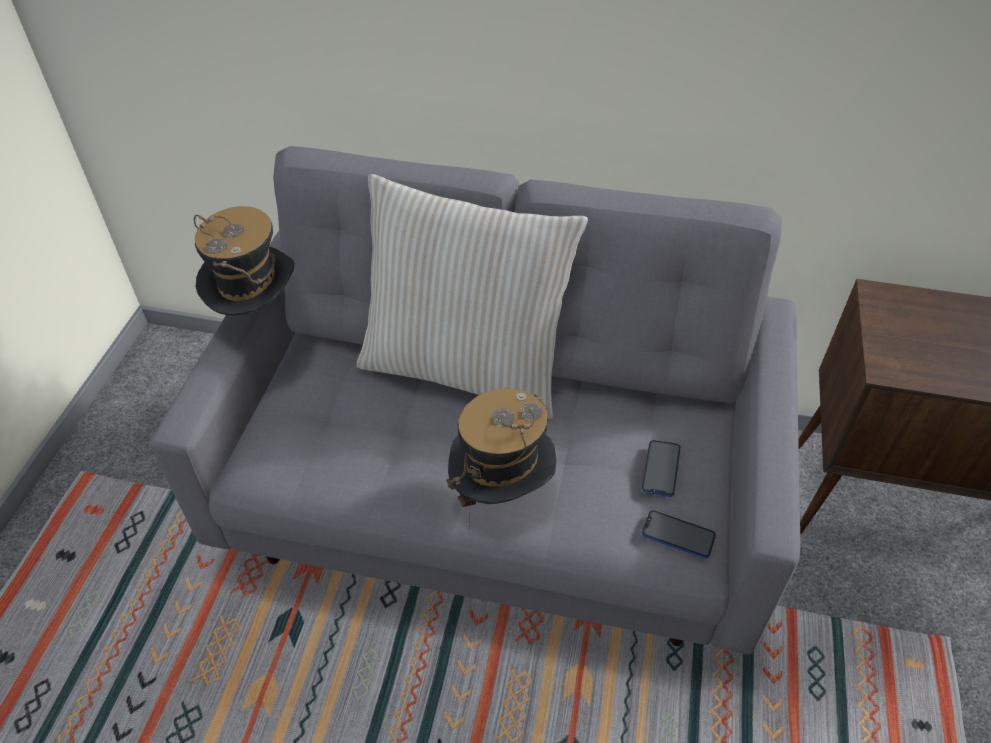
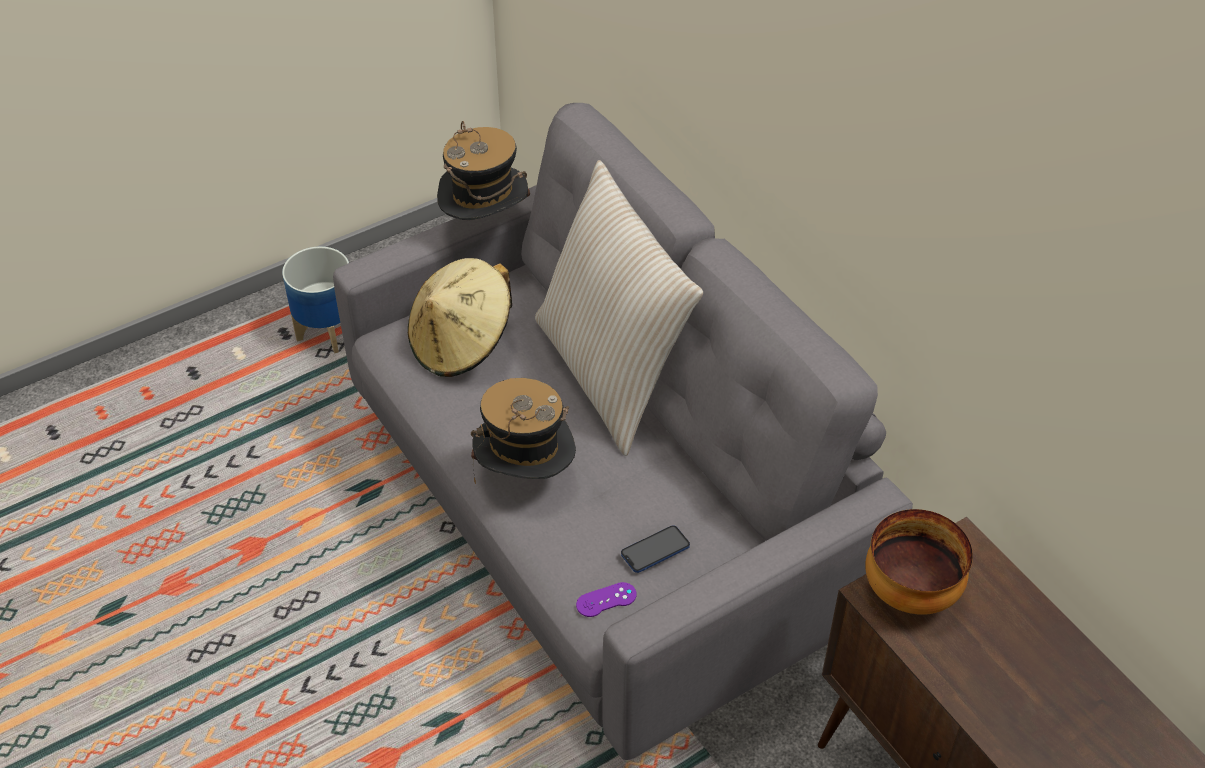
camera: 45 degrees right, 0 degrees up
(107, 525) = (328, 332): none -> planter
(319, 428) = (461, 343): none -> beige hat
(678, 535) = (606, 600): phone -> purple game controller
(901, 350) = (909, 591): none -> bowl

